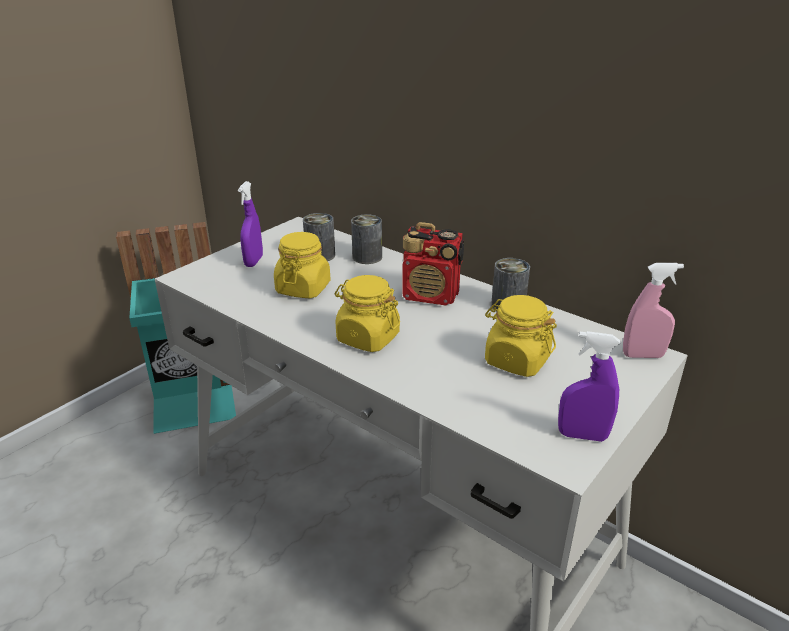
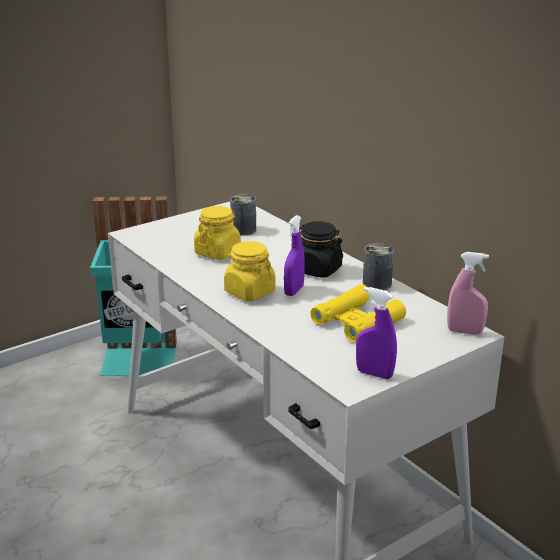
camera: 15 degrees right, 5 degrees down
(254, 261) = (188, 229): purple spray bottle -> purple spray bottle (294, 291)
(367, 257) = (281, 235): can -> none
(431, 296) = (317, 270): radio -> black jar
(516, 360) = (357, 321): yellow jar -> yellow binoculars

